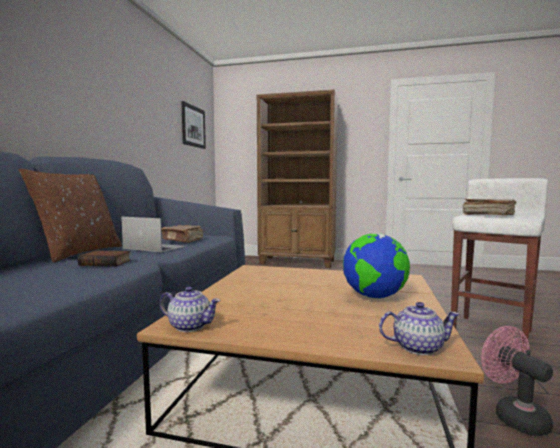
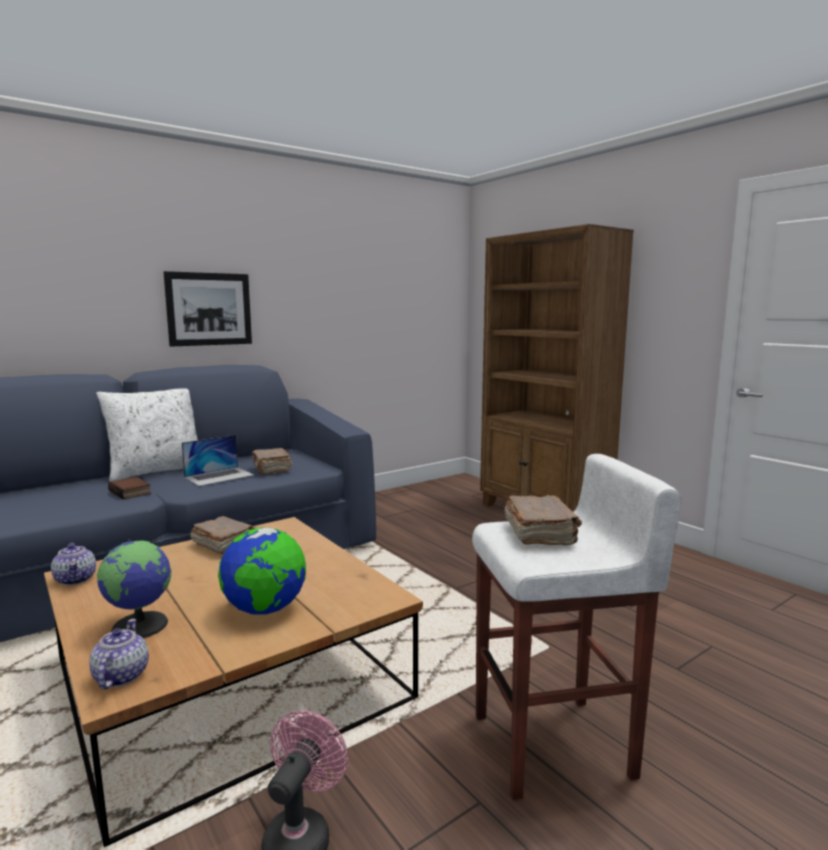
camera: 40 degrees right, 5 degrees up
(79, 253) = (156, 471): brown pillow -> white pillow
(154, 247) = (219, 476): laptop -> laptop turned 75 degrees clockwise
(193, 126) = (412, 290): picture -> picture (209, 309)
(244, 283) = (223, 545): none -> brown book
(336, 326) = (141, 625): none -> globe
(417, 347) = (120, 676): teapot -> teapot turned 135 degrees counterclockwise

